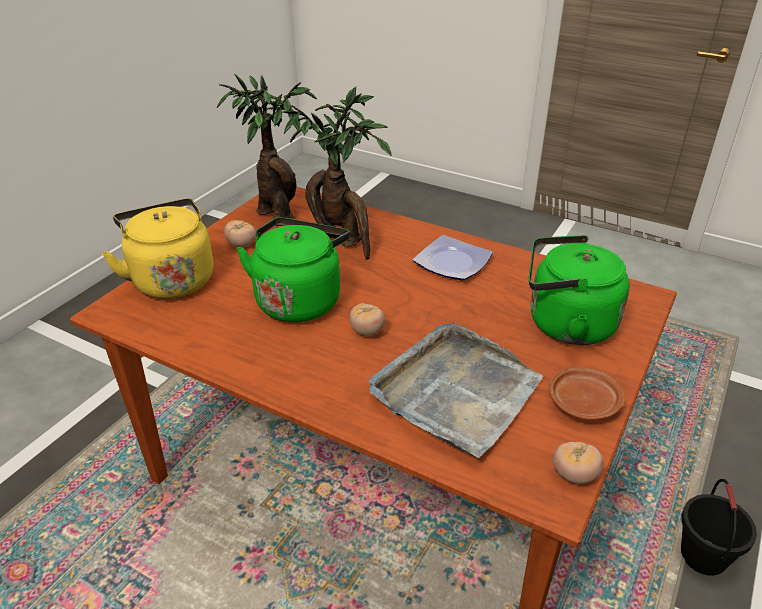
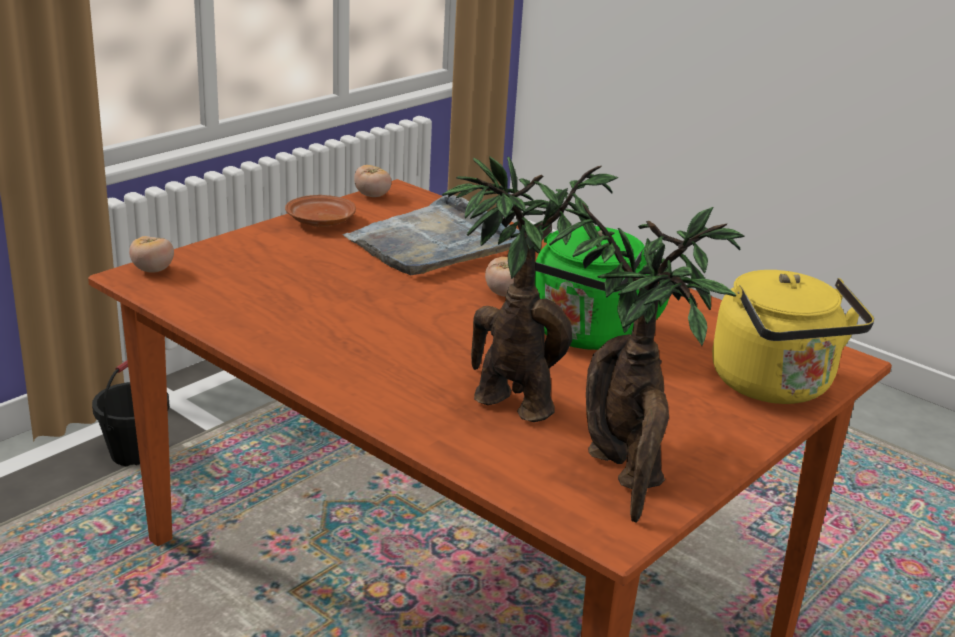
camera: 170 degrees left, 10 degrees down
(241, 245) = (680, 423): tomato -> tomato (153, 270)
(454, 262) = (345, 346): plate -> none
(565, 324) = (269, 267): green kettle -> none

